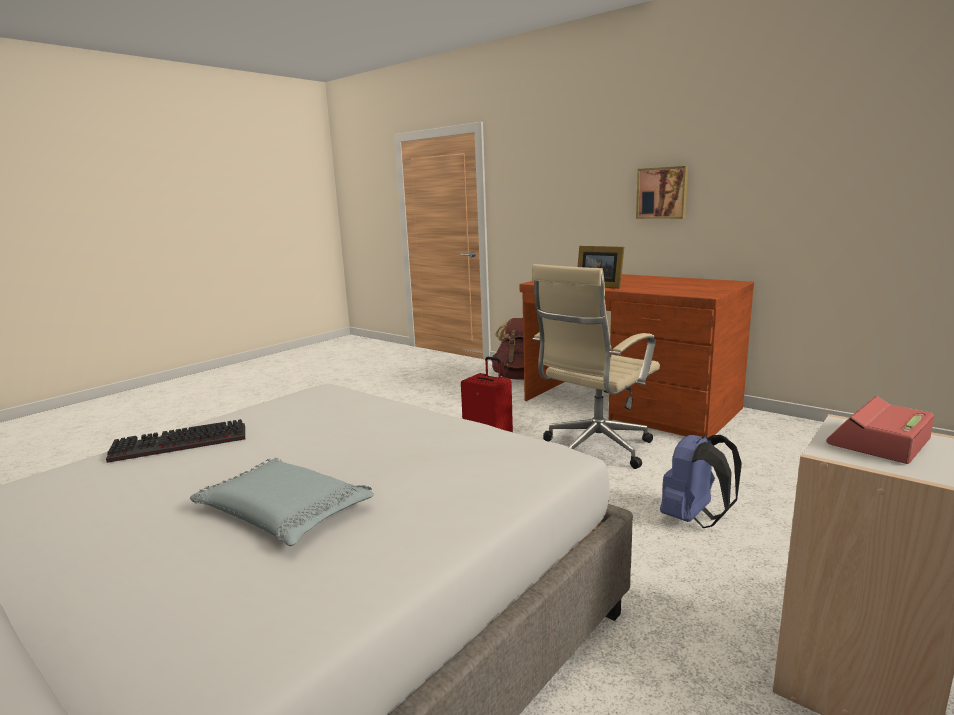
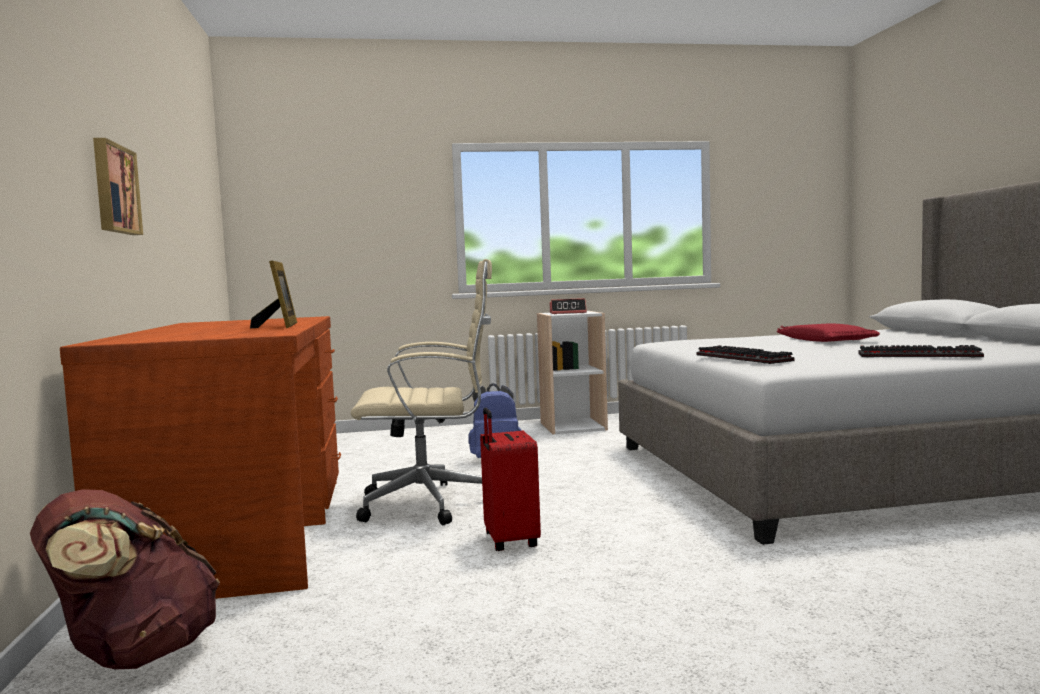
camera: 140 degrees left, 10 degrees down
(283, 508) = (825, 340): blue pillow -> red pillow
(360, 401) = (745, 358): none -> keyboard

